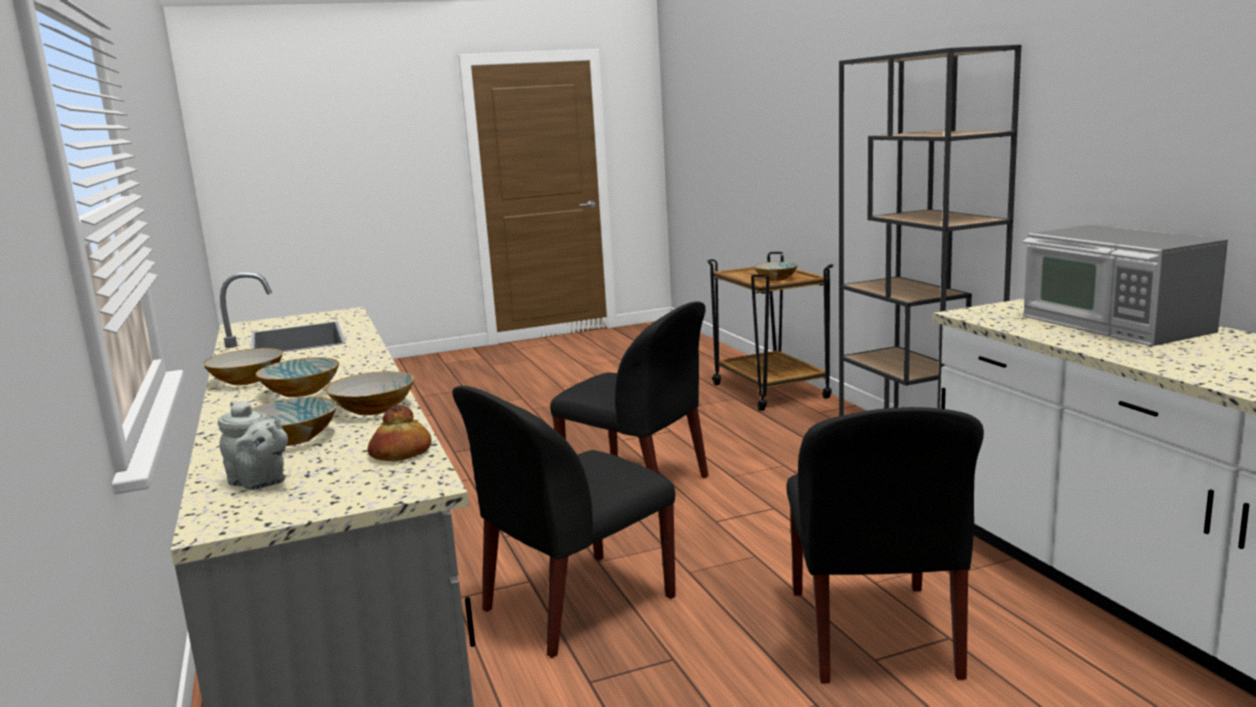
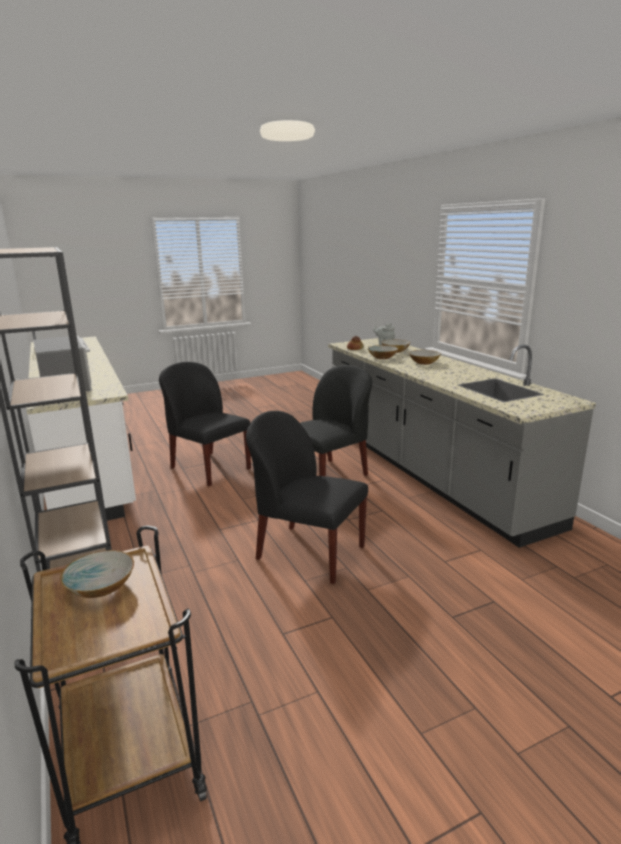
camera: 175 degrees right, 5 degrees up
(246, 380) = (462, 367): bowl -> none
(874, 636) = (209, 468): black chair -> black chair turned 45 degrees counterclockwise

